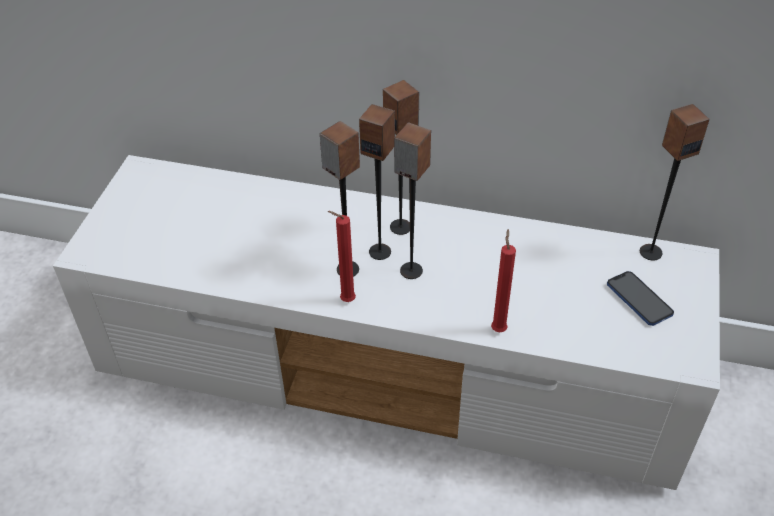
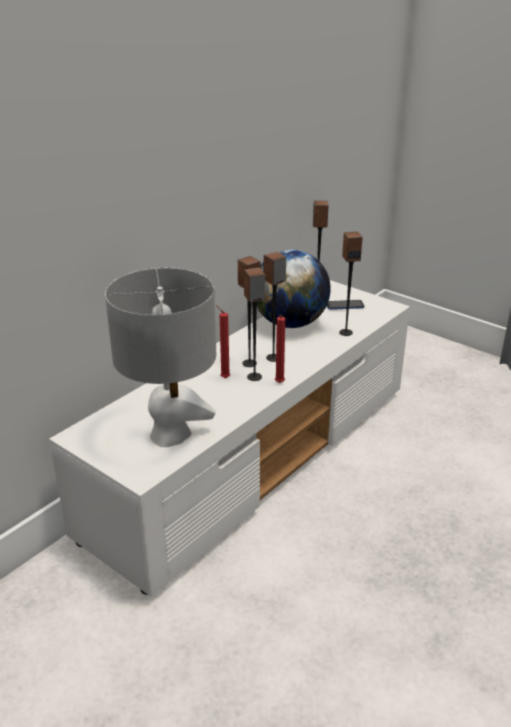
camera: 65 degrees left, 15 degrees down
(175, 243) = (170, 435): none -> grey table lamp
(401, 227) = (235, 352): speaker -> speaker (345, 332)
(498, 328) = (335, 345): red candle -> red candle (223, 378)
(526, 254) = (290, 323): none -> globe

